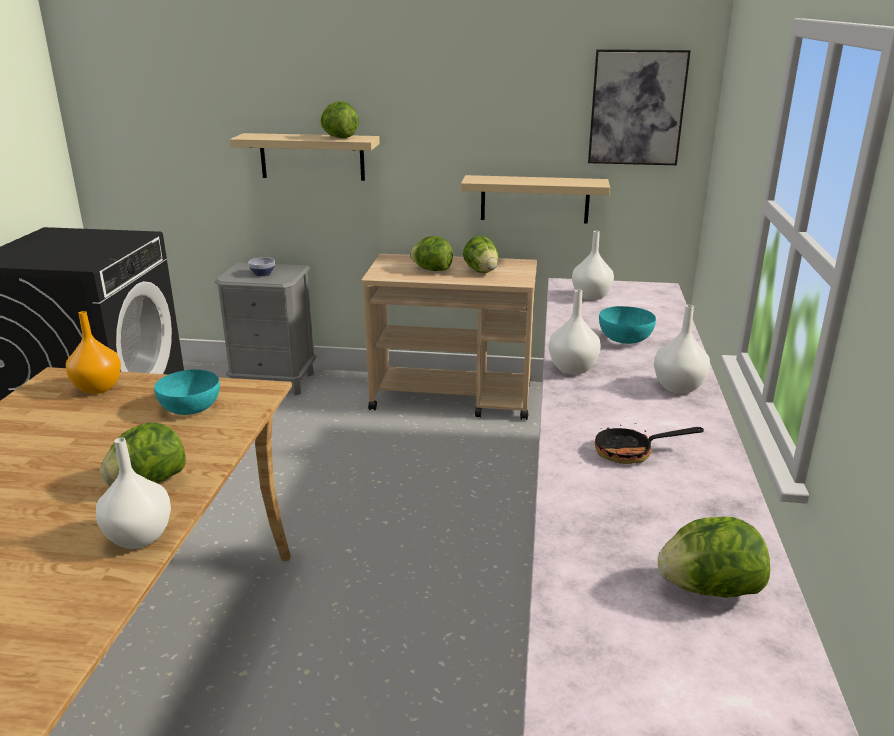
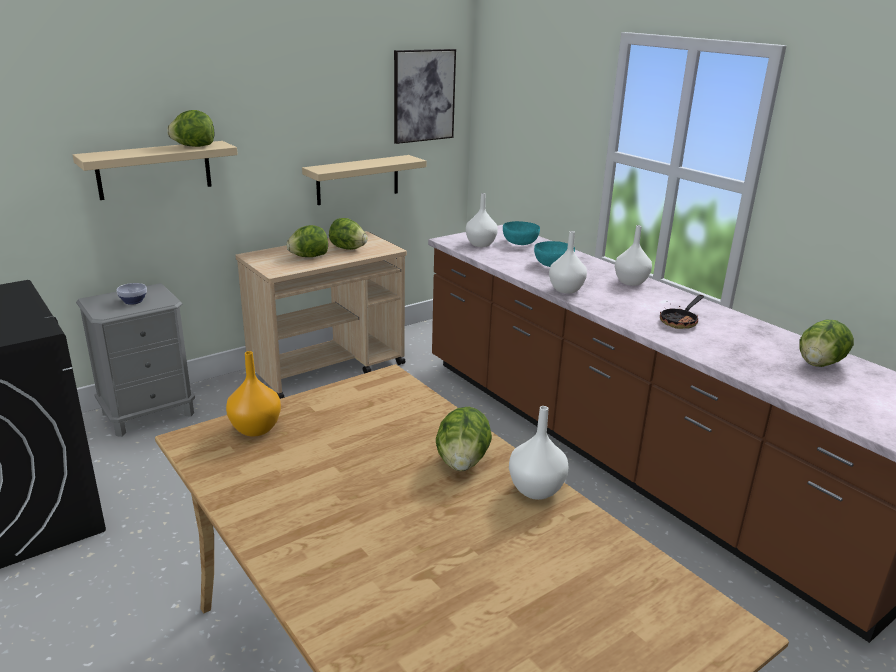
camera: 45 degrees left, 0 degrees up
(189, 407) = (368, 408): turquoise bowl -> turquoise bowl (519, 242)

